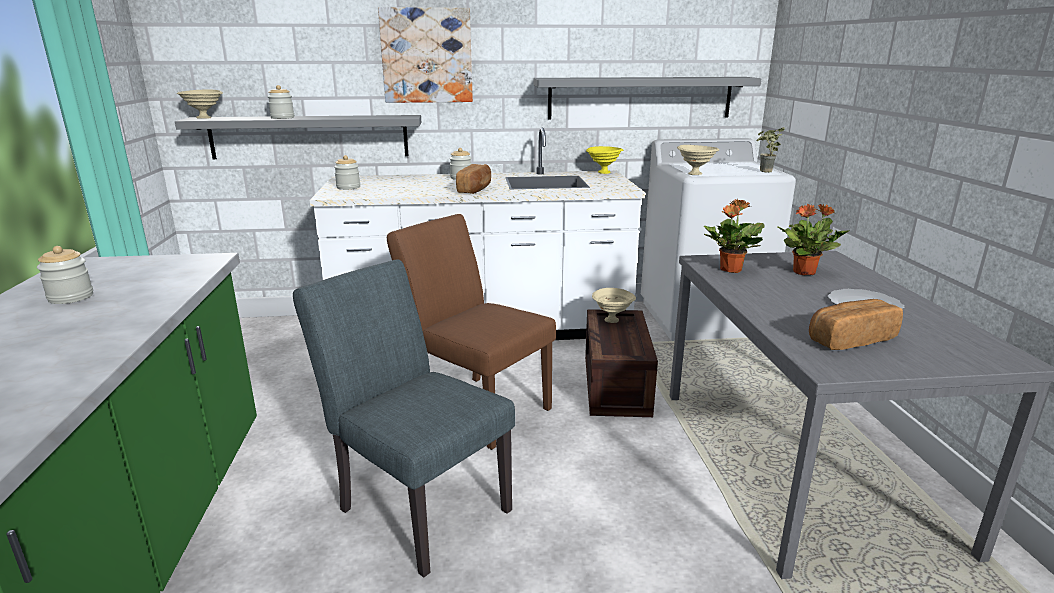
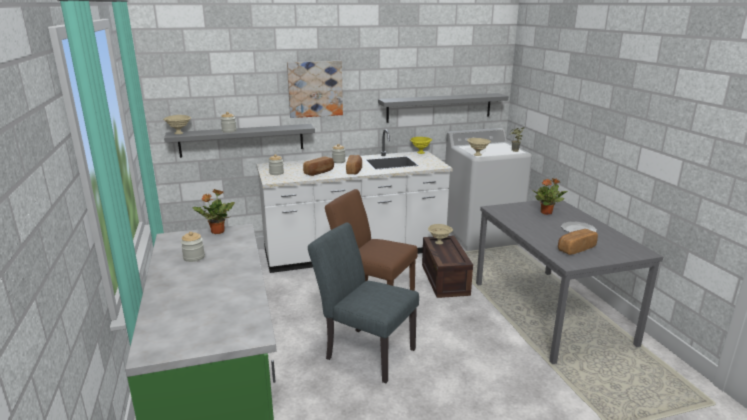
camera: 10 degrees left, 0 degrees up
(417, 189) = (319, 172): none -> bread
(730, 270) = (509, 214): potted plant -> potted plant (217, 232)

